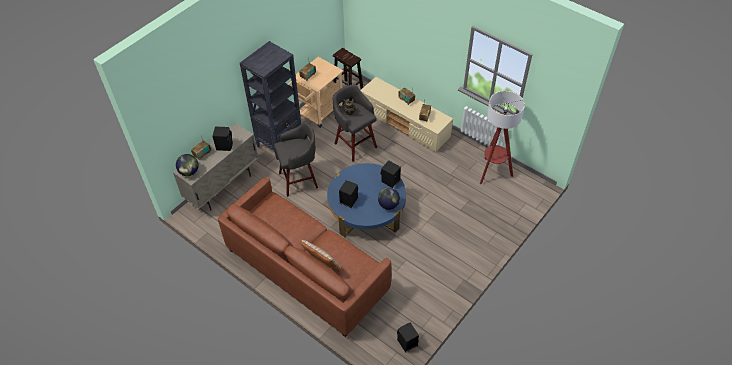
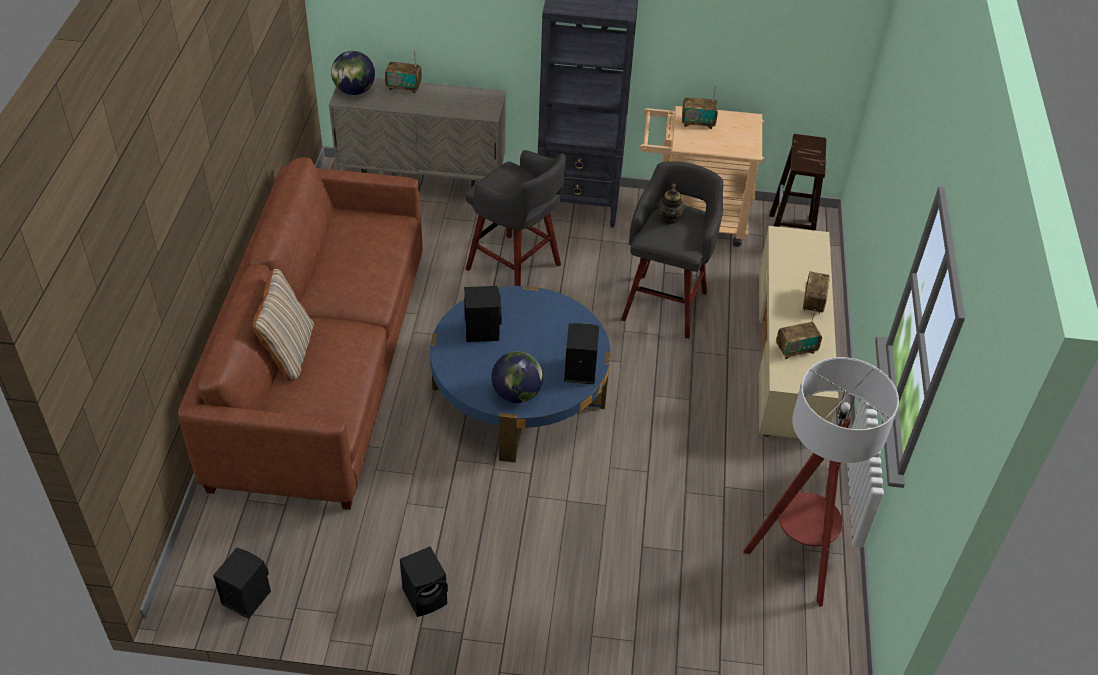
camera: 55 degrees right, 5 degrees down
(224, 145) = (444, 102): black speaker -> black speaker (426, 596)

